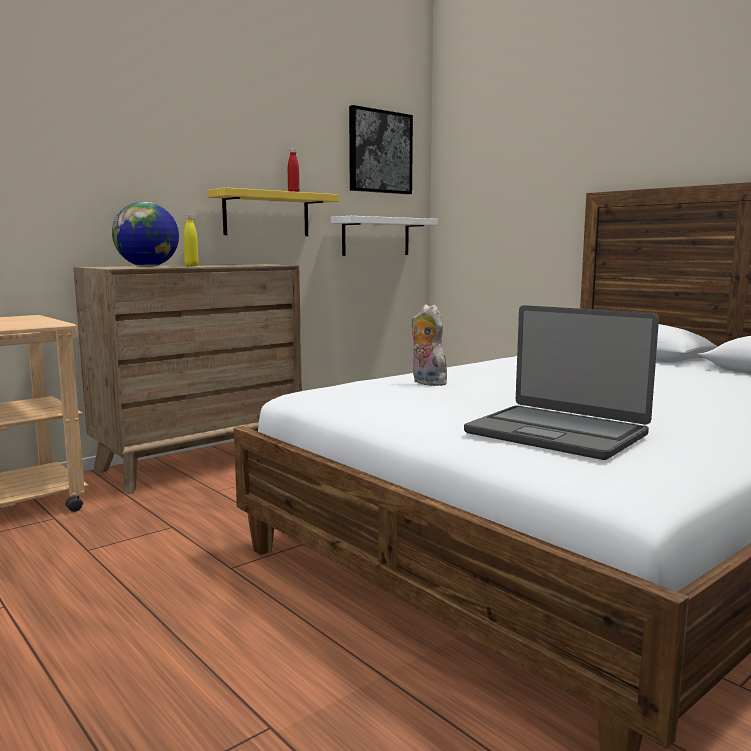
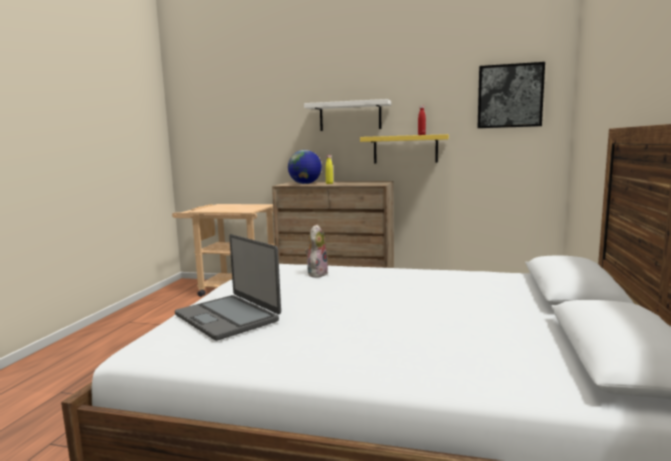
camera: 55 degrees right, 0 degrees up
(376, 236) = (503, 161): white shelf -> white shelf (350, 116)
(557, 433) = (228, 317): laptop -> laptop turned 45 degrees counterclockwise

